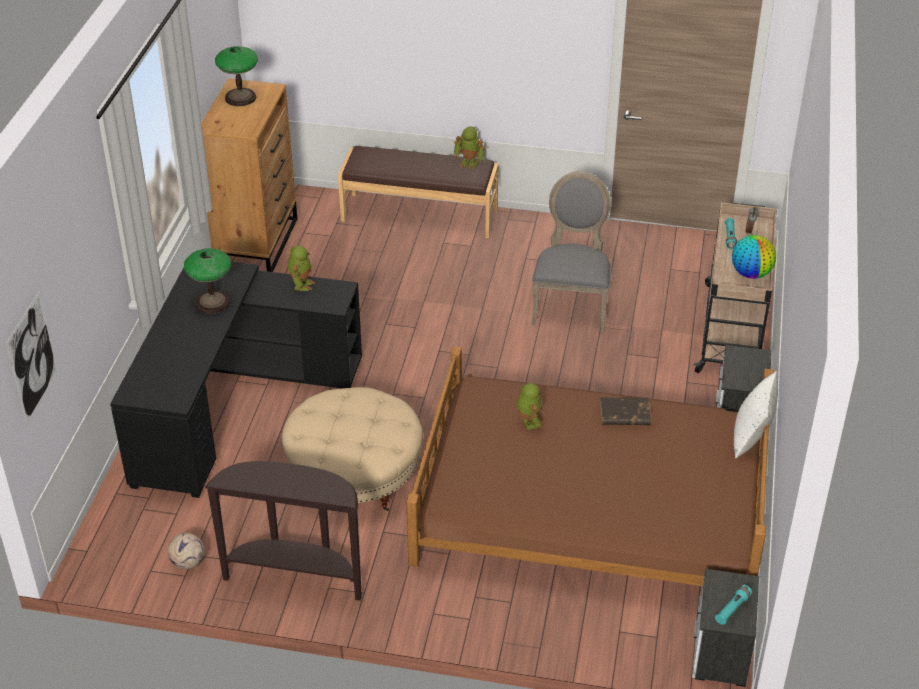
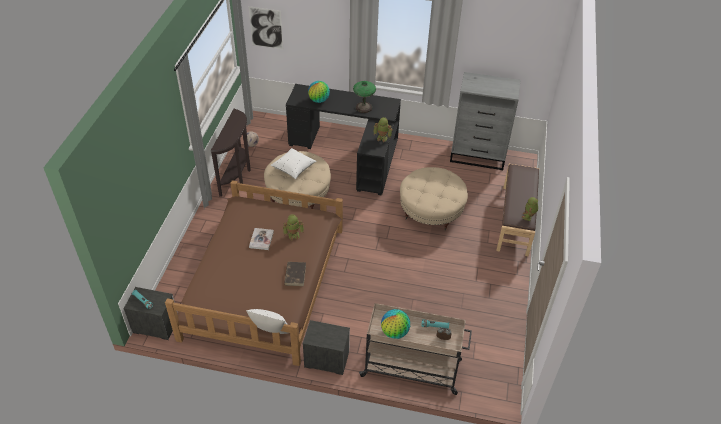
camera: 90 degrees right, 5 degrees up
(179, 364) = (319, 100): none -> globe
(240, 98) = (500, 84): table lamp -> none
(257, 243) = (478, 156): brown dresser -> grey dresser
(346, 431) = (293, 168): none -> white pillow
(399, 302) = (431, 211): none -> beige ottoman
(546, 464) = (261, 239): none -> book
(571, 305) = (433, 286): grey chair -> none

